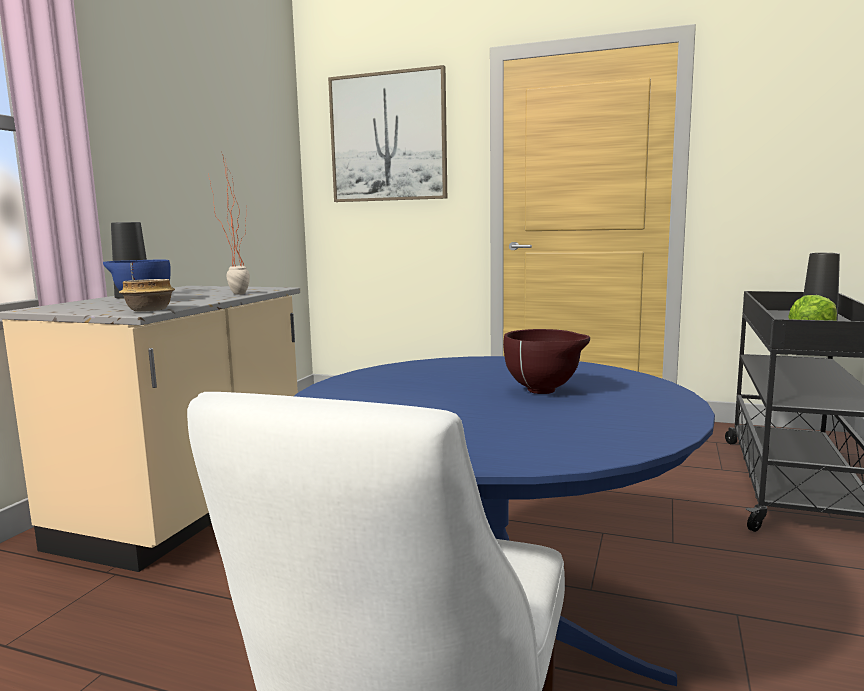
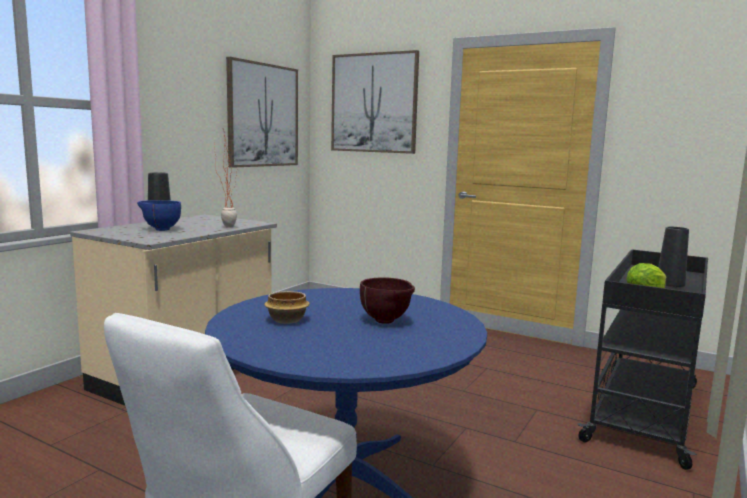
camera: 10 degrees right, 0 degrees up
(148, 310) = (158, 238): bowl -> bowl (286, 320)
(246, 155) = (263, 115): none -> picture

